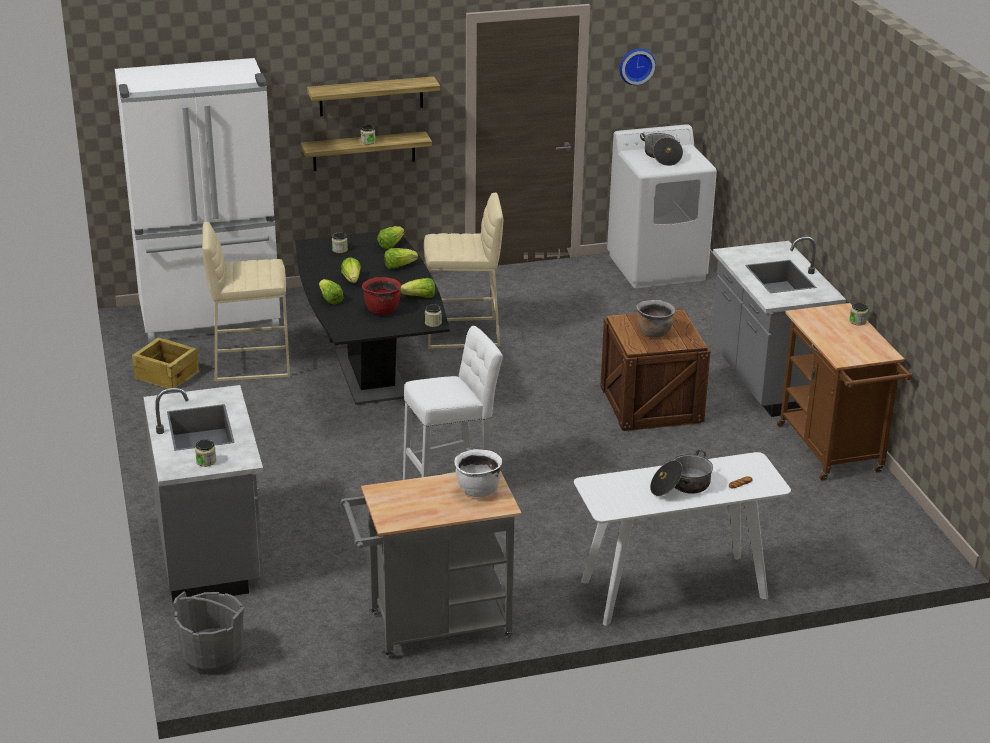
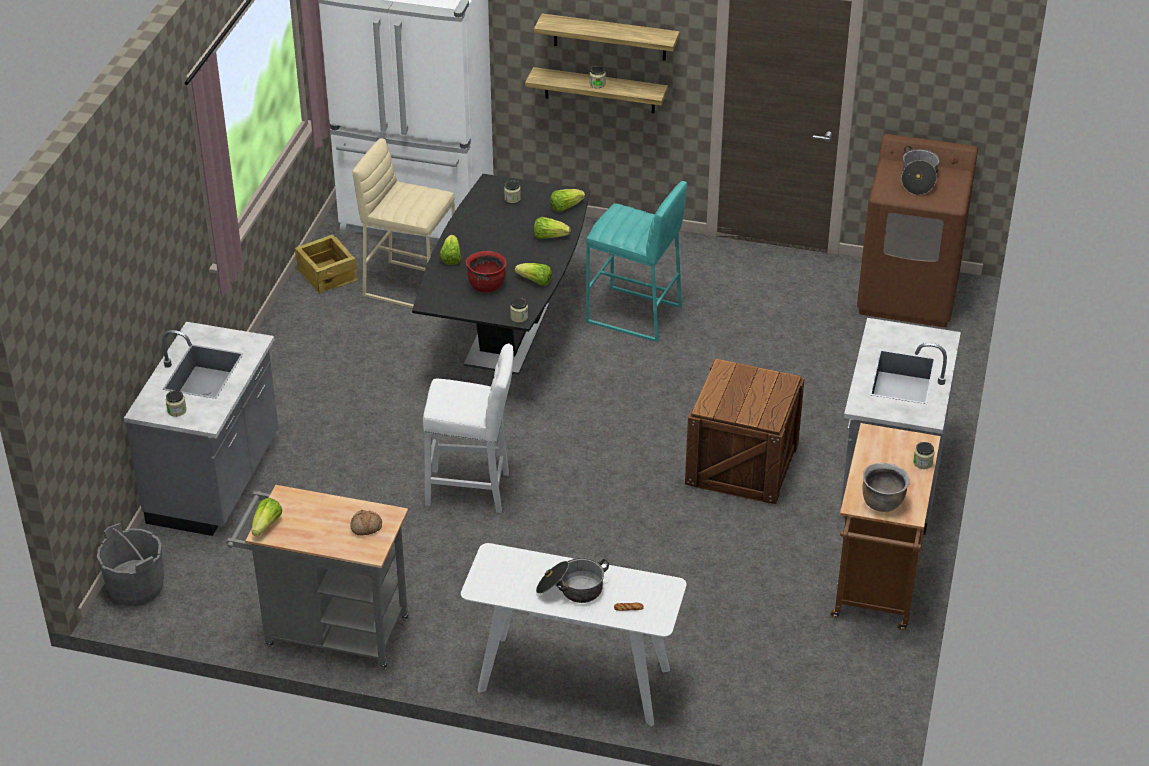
camera: 30 degrees right, 10 degrees up
(352, 279) = (492, 239): lettuce -> lettuce (267, 525)
(463, 333) = (634, 315): beige stool -> turquoise stool
(477, 490) = (366, 527): white cooking pot -> bread
(636, 65) = (917, 68): wall clock -> none
(653, 333) = (742, 395): brown cooking pot -> brown cooking pot (882, 502)
(657, 267) = (908, 294): white washing machine -> brown washing machine

